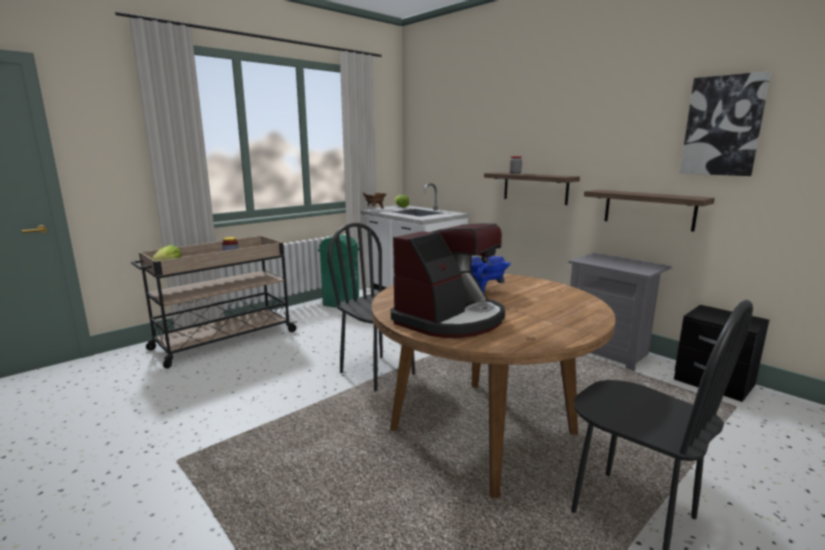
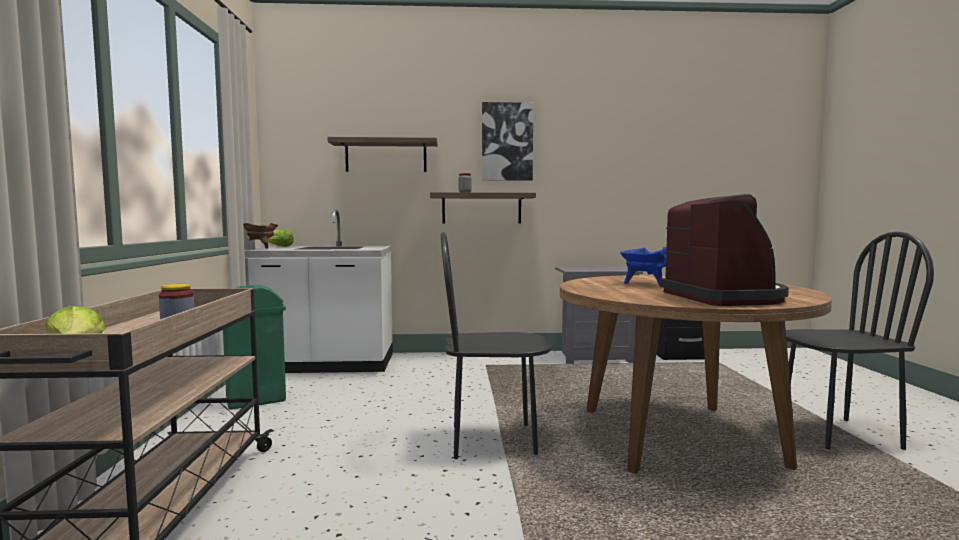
camera: 50 degrees left, 10 degrees down
(648, 209) = (599, 220): shelf -> shelf (386, 156)
(723, 126) = (648, 149): picture -> picture (507, 142)

